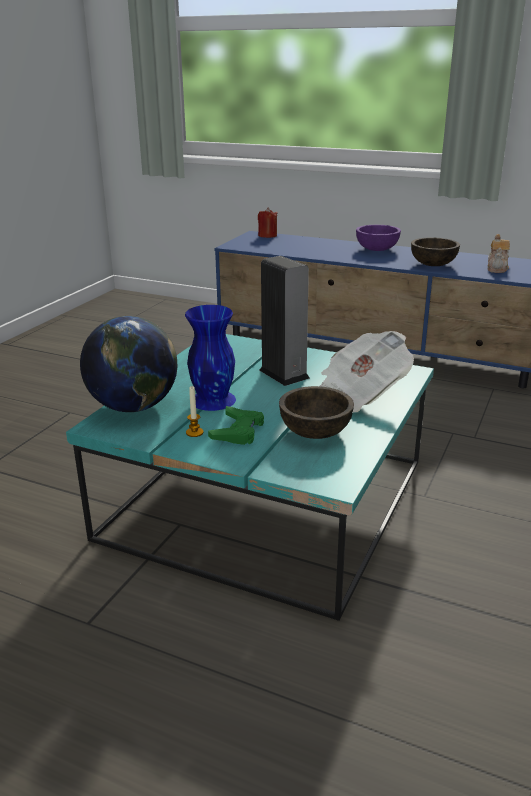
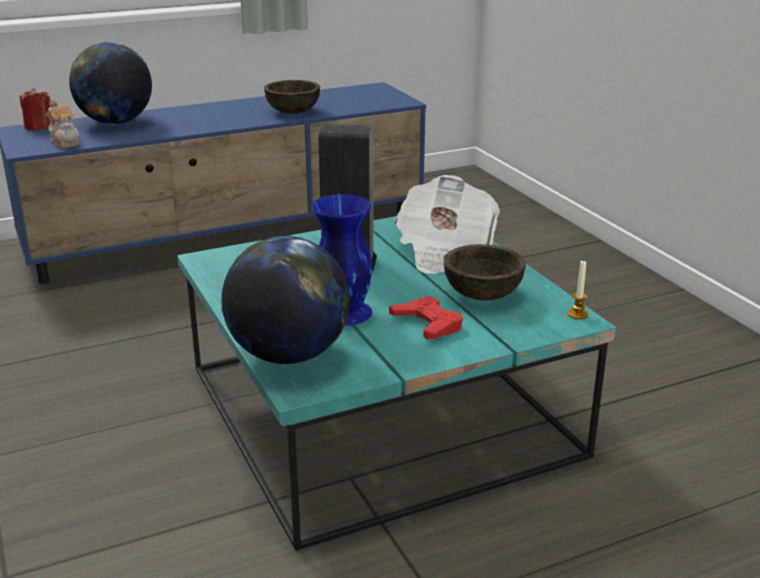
camera: 50 degrees left, 0 degrees up
(194, 432) = (397, 344): candle -> candle (577, 314)
(238, 431) = (427, 324): green game controller -> red game controller
(310, 243) = (116, 123): none -> globe
(376, 249) = (204, 111): purple bowl -> none
(497, 268) = (352, 100): teapot -> teapot (65, 142)

